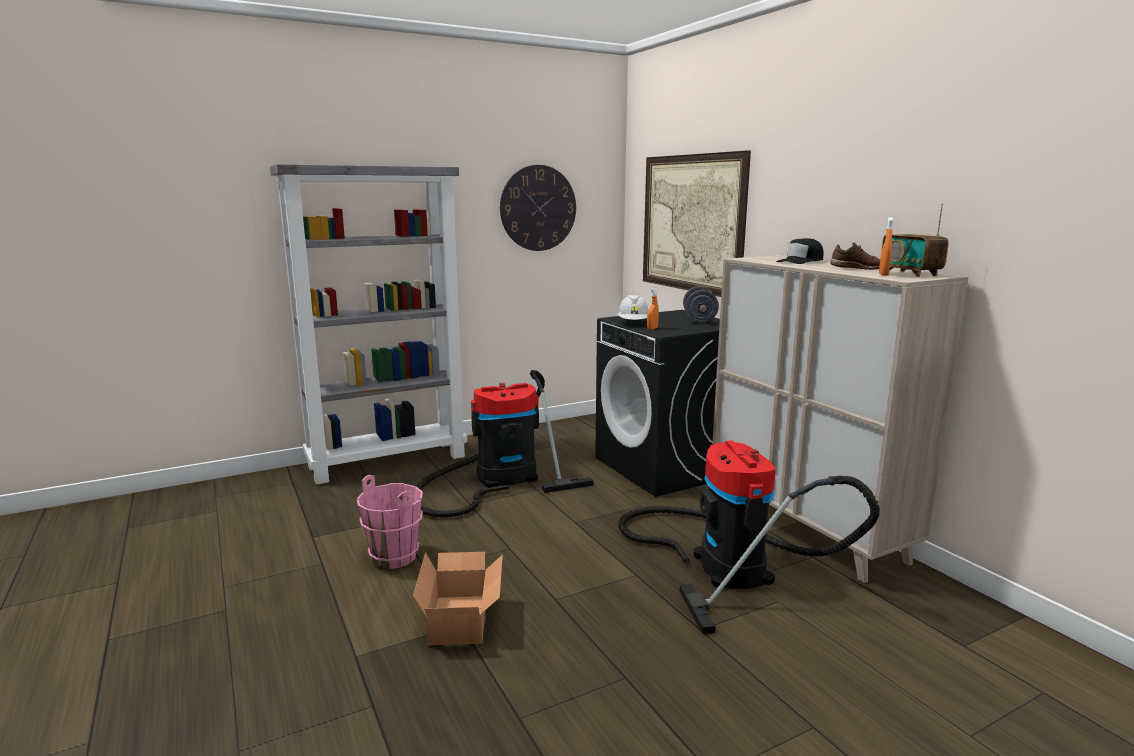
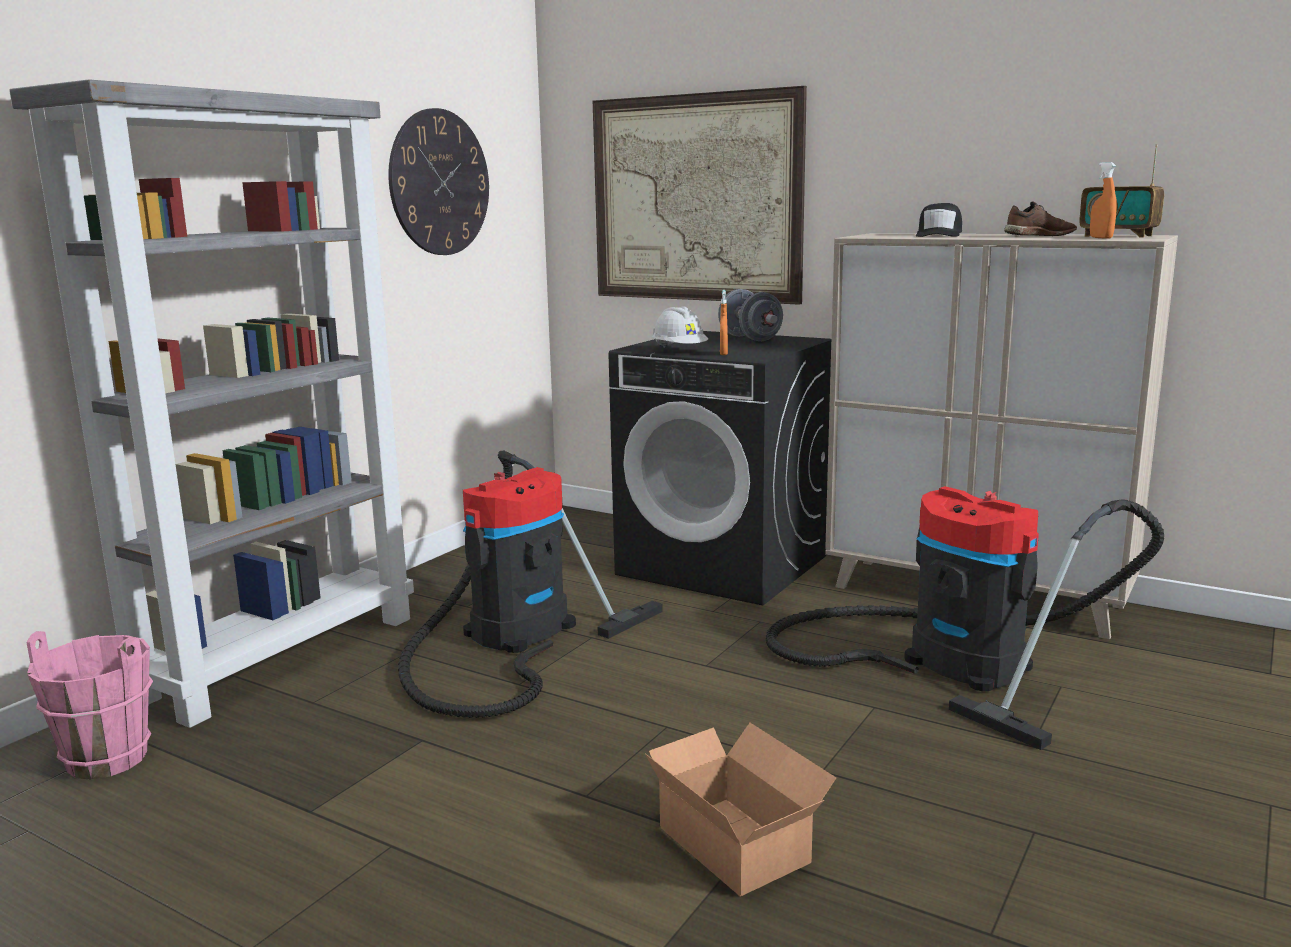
camera: 30 degrees left, 0 degrees up
(395, 557) = (507, 794): pink bucket -> pink bucket (108, 759)

